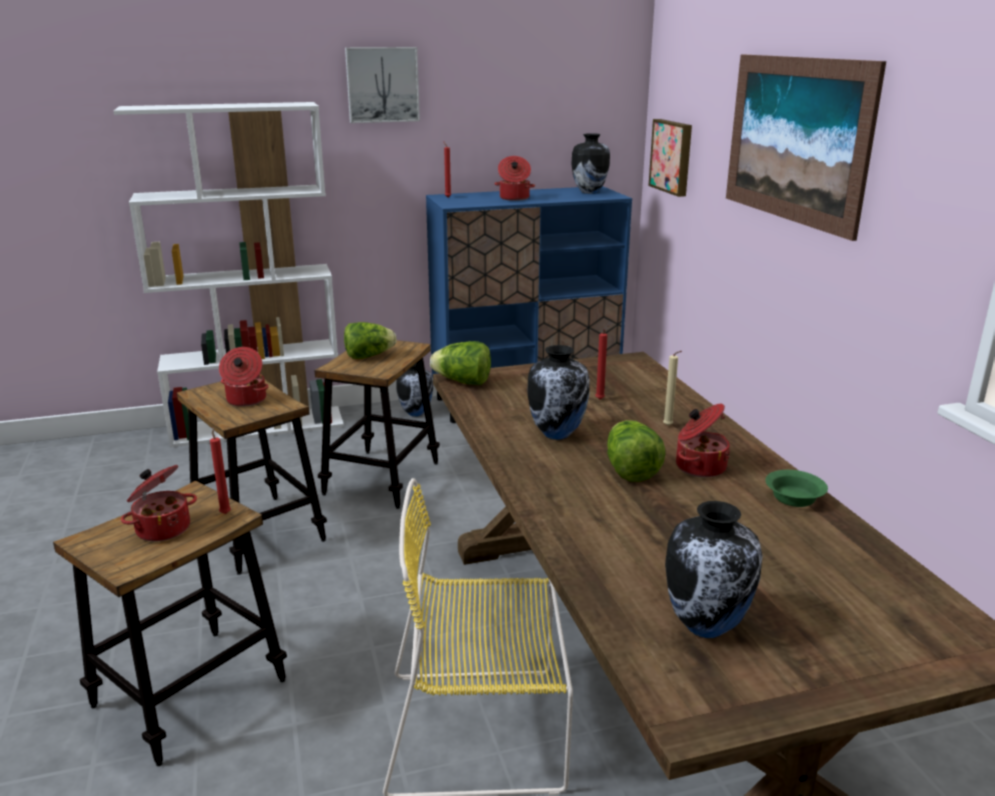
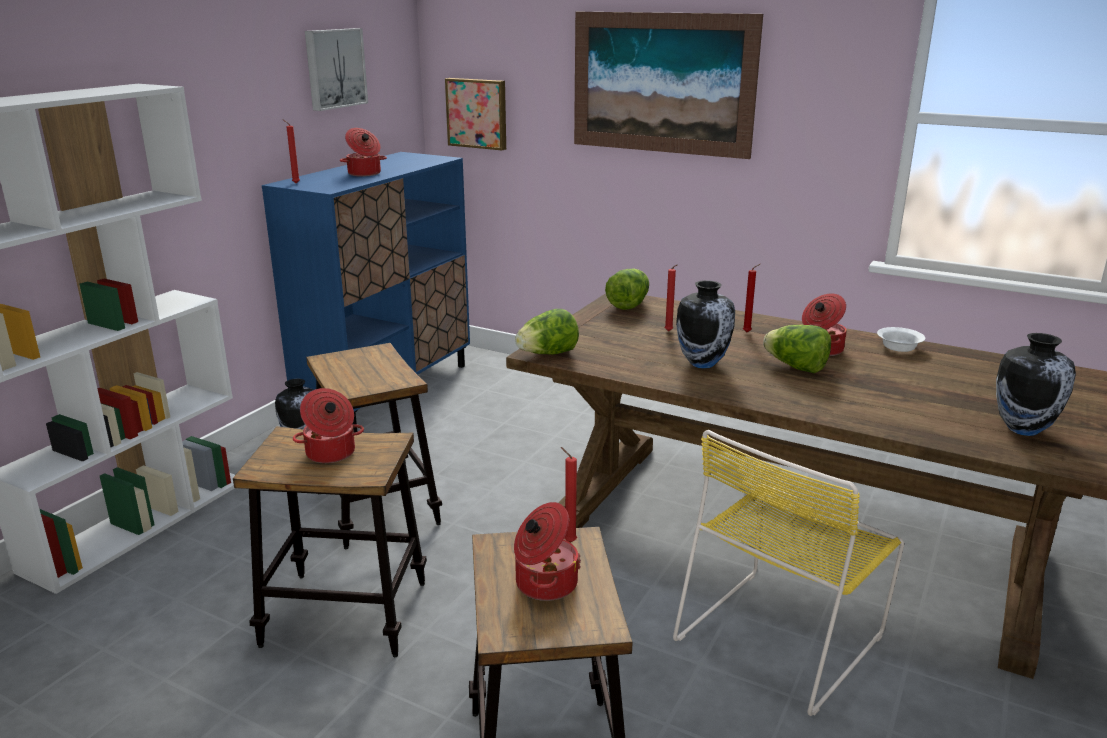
camera: 45 degrees left, 0 degrees up
(369, 356) = (355, 372): lettuce -> lettuce (629, 304)
(382, 84) = (204, 57): picture -> picture (334, 68)
(589, 192) = (410, 158): vase -> none
(669, 426) = (748, 332): beige candle -> red candle
(792, 499) = (899, 347): green bowl -> white bowl

